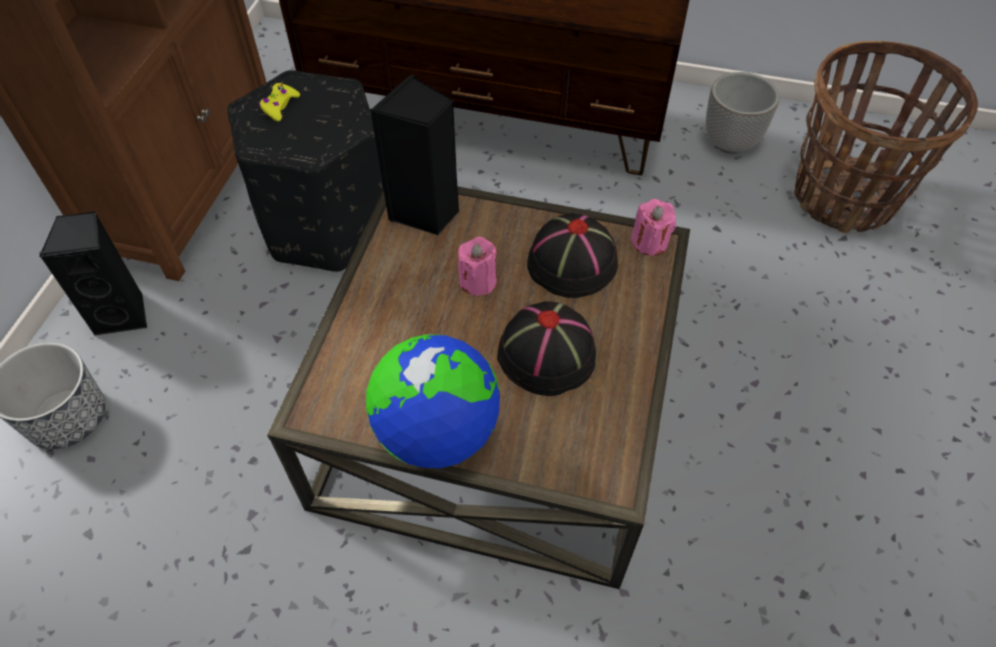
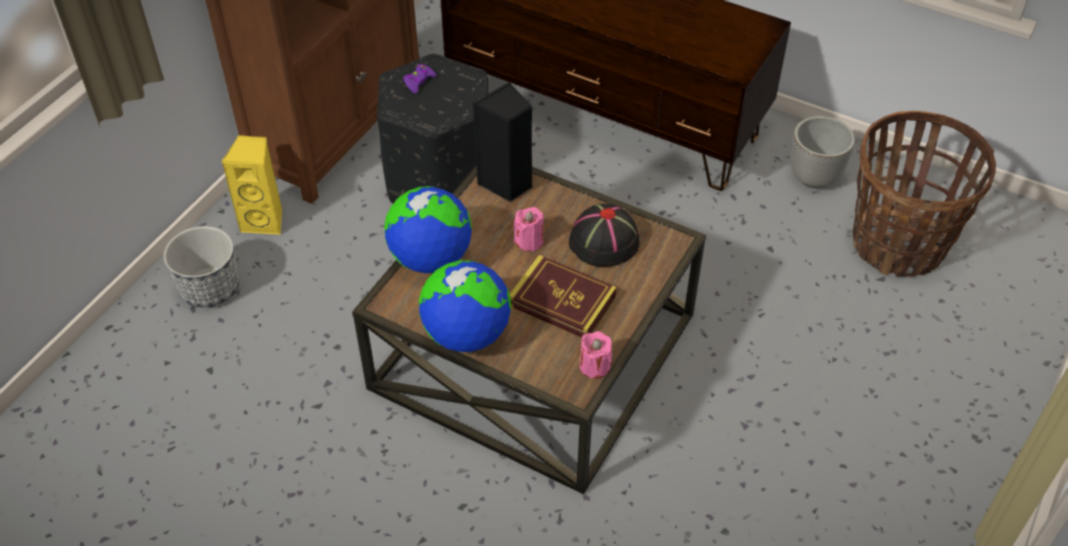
camera: 15 degrees right, 5 degrees down
(123, 314) = (265, 220): black speaker -> yellow speaker
(279, 106) = (419, 82): yellow game controller -> purple game controller
(357, 333) = (431, 258): none -> globe
(547, 354) = (562, 301): black hat -> book
(650, 242) = (670, 238): pink candle -> pink candle (594, 366)

